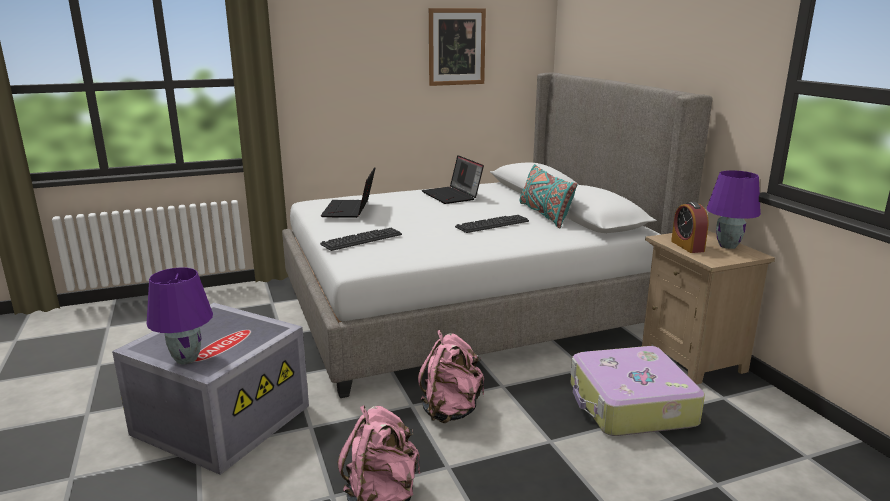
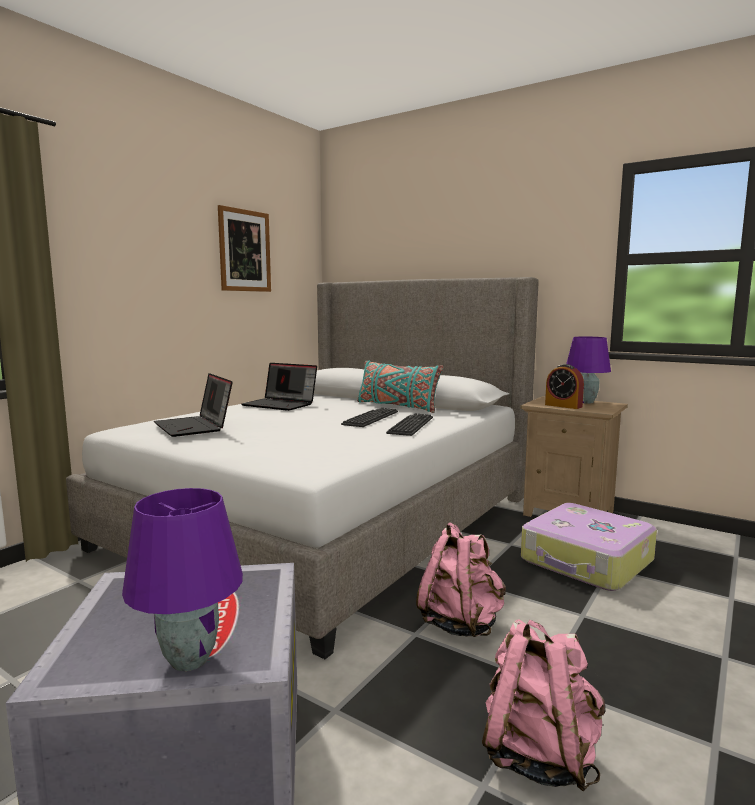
camera: 35 degrees left, 10 degrees down
(361, 240) = (265, 448): keyboard -> keyboard (411, 425)

